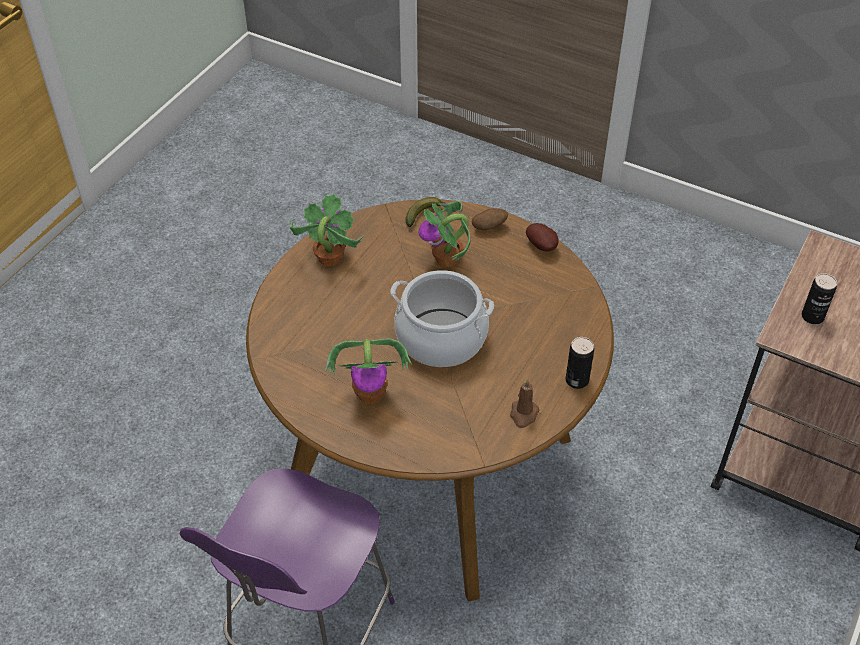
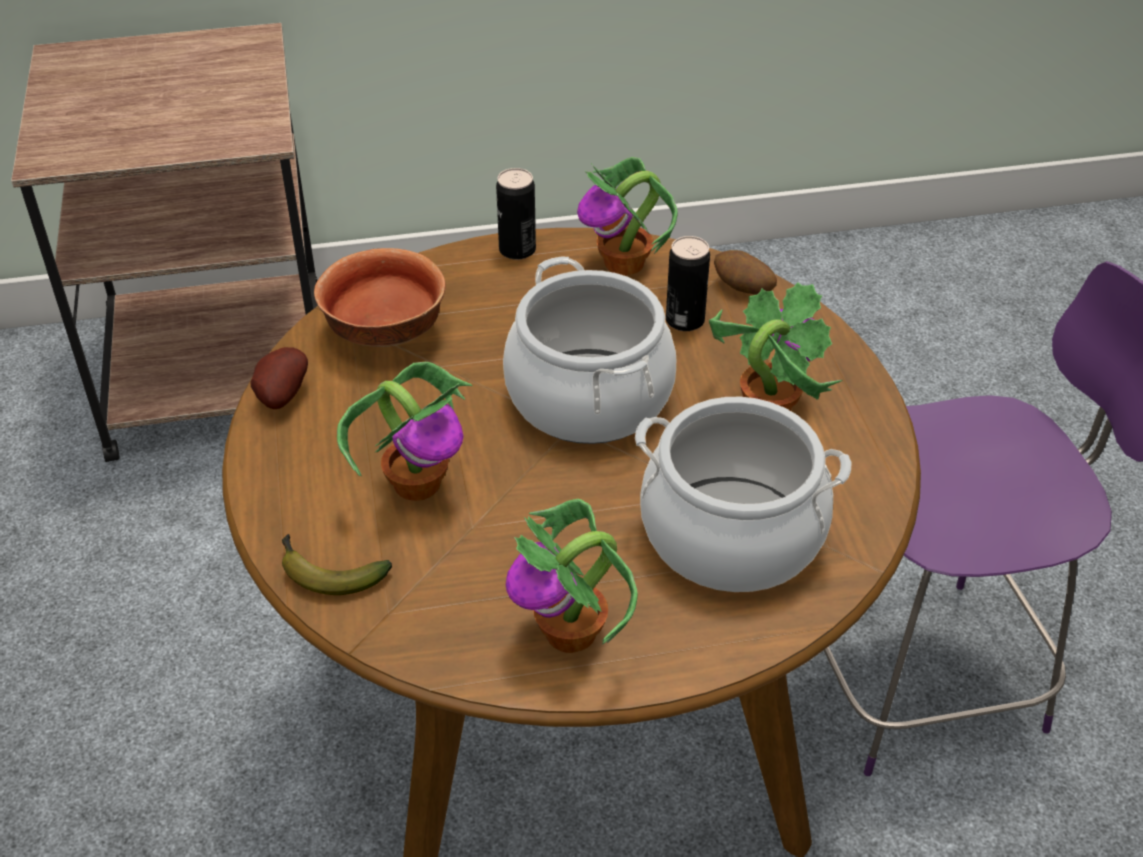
camera: 130 degrees left, 5 degrees down
(319, 329) = (732, 535): none -> cooking pot
(489, 227) = (288, 477): potato -> potato (742, 289)
(523, 414) = (625, 264): brown candle -> potted plant
(554, 297) = (384, 334): none -> bowl
(812, 316) = (203, 129): can -> can (685, 320)

